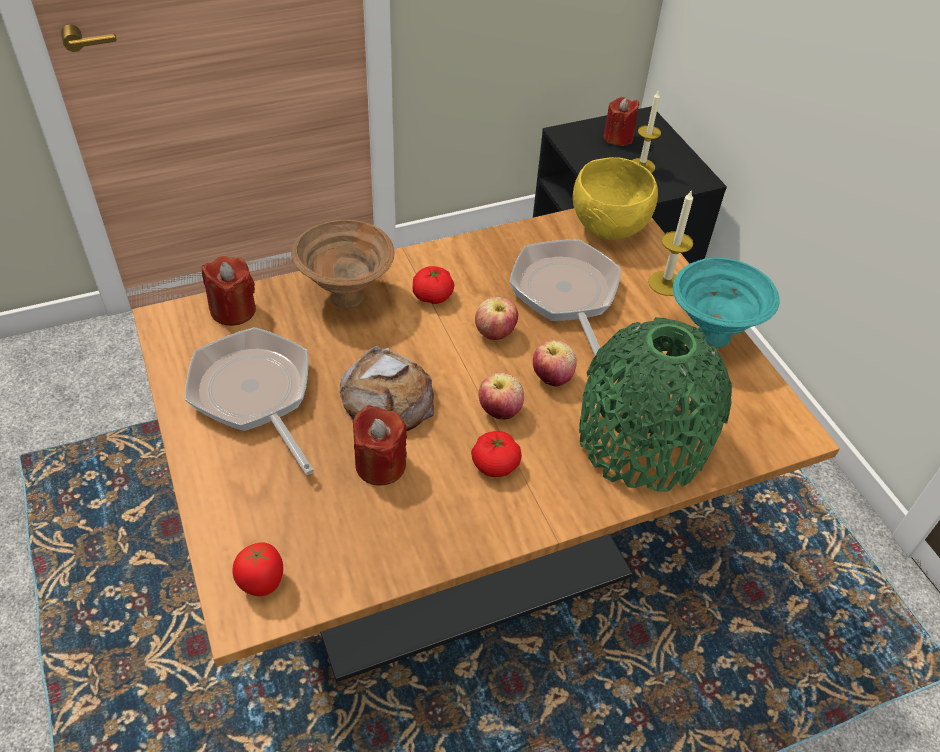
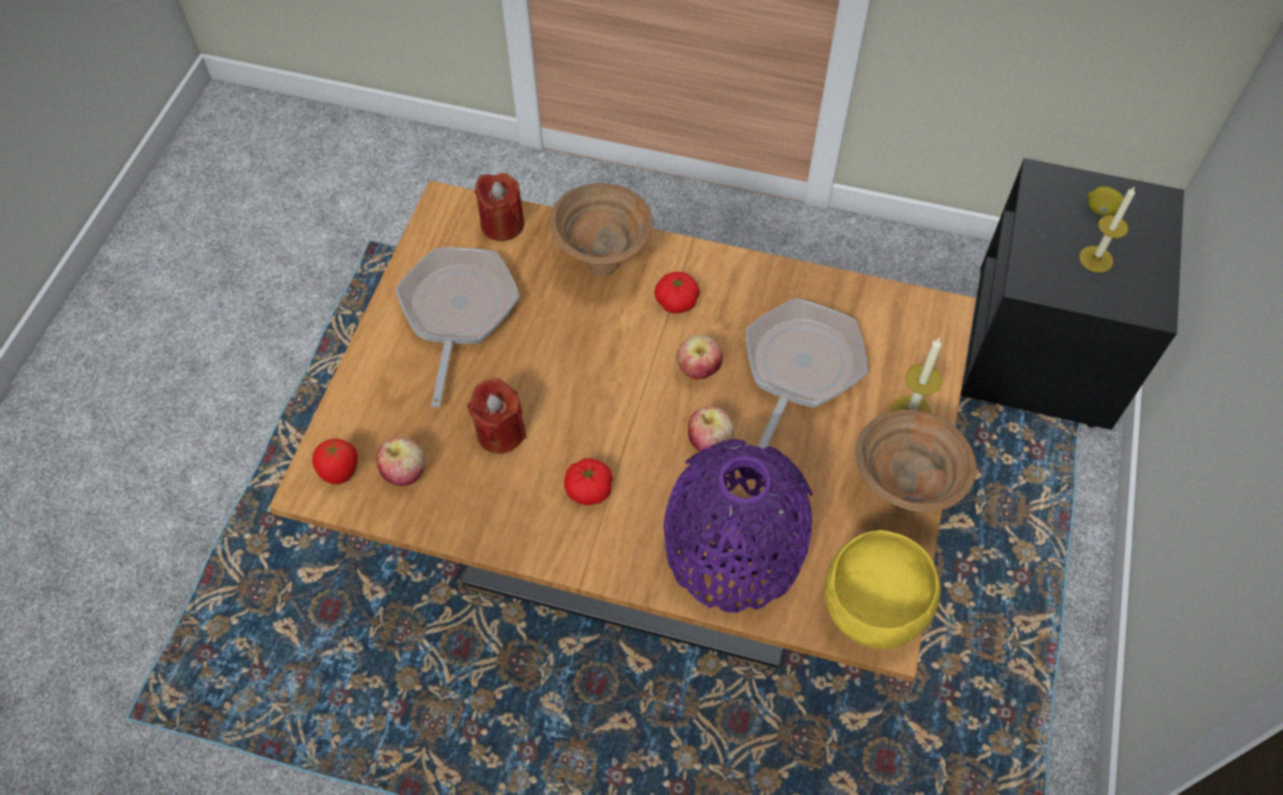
camera: 40 degrees right, 10 degrees up
(387, 399) = (555, 378): bread -> none
(499, 411) = (636, 445): apple -> apple (405, 473)
(609, 227) = (912, 321): yellow bowl -> yellow bowl (873, 608)
(618, 137) = (1101, 210): red candle -> lemon
(642, 440) = (733, 549): green vase -> purple vase
(710, 336) = (900, 492): turquoise bowl -> brown bowl

